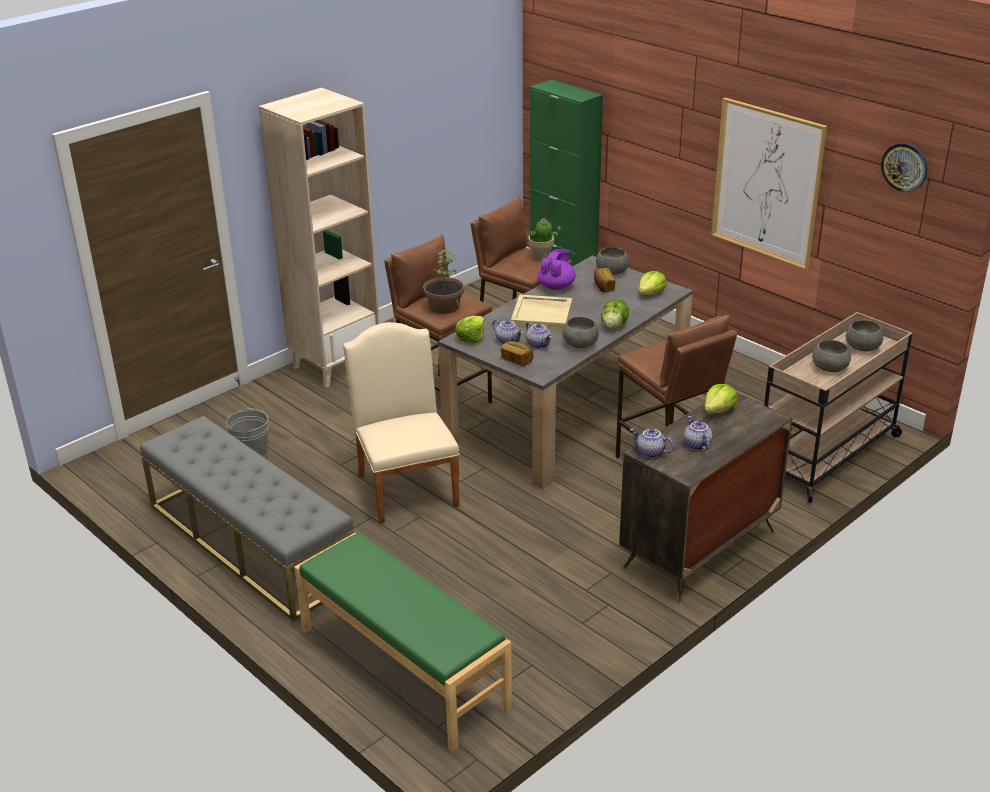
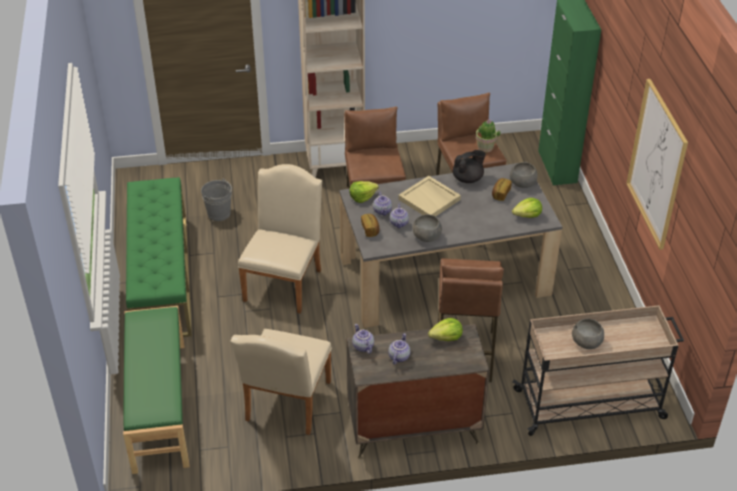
camera: 35 degrees right, 10 degrees up
(250, 543) = (161, 276): grey bench -> green bench
(444, 307) = (371, 163): potted plant -> none
(547, 594) = (286, 405): none -> beige chair
(556, 286) = (468, 178): purple teapot -> black teapot
(614, 326) = (467, 232): lettuce -> none
(862, 347) = (635, 337): grey bowl -> none
(904, 166) = (715, 207): wall clock -> none

